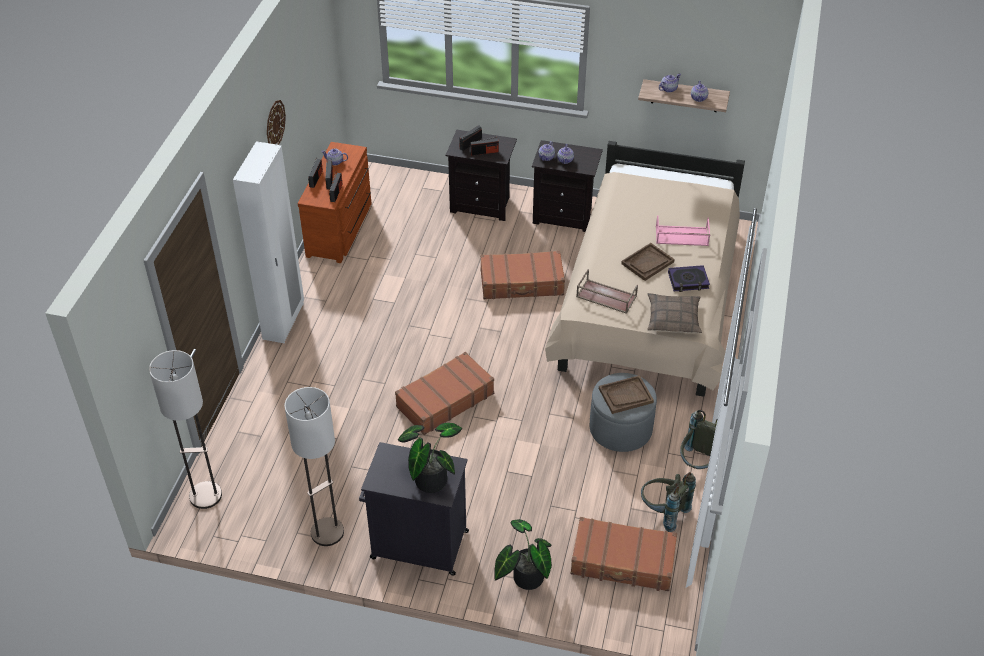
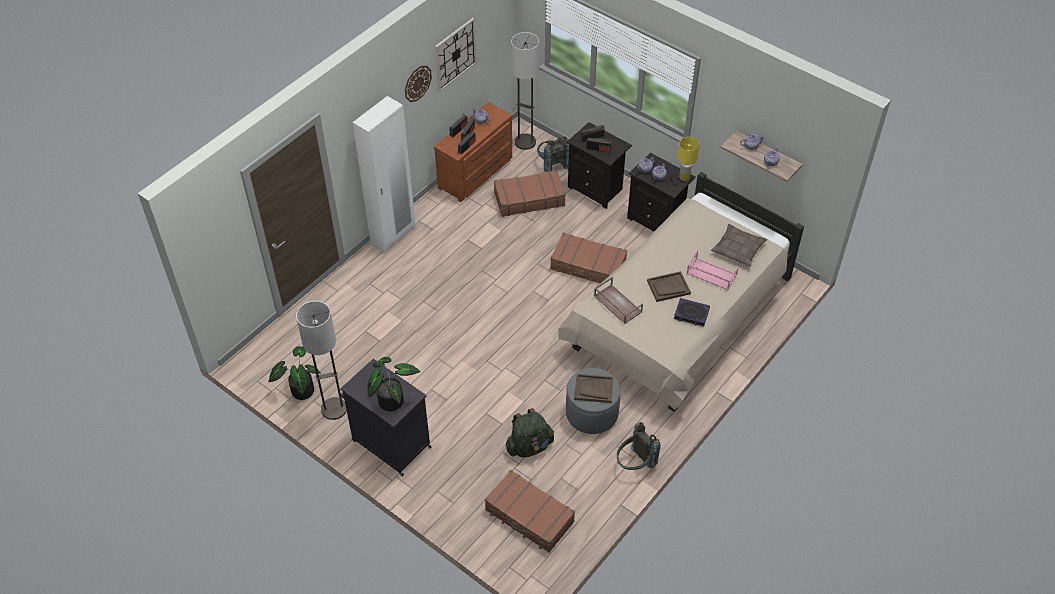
camera: 25 degrees right, 5 degrees up
(206, 495) = (268, 349): floor lamp -> floor lamp (525, 142)
(299, 84) = (455, 54): none -> wall clock
(444, 400) = (473, 340): brown suitcase -> brown suitcase (529, 199)
(524, 577) = (450, 498): potted plant -> potted plant (300, 390)
(576, 488) = (529, 446): none -> green backpack
(592, 153) = (684, 177): none -> yellow table lamp
(663, 512) = (583, 491): grey backpack -> grey backpack (551, 164)
(673, 318) = (659, 341): pillow -> pillow (738, 249)

